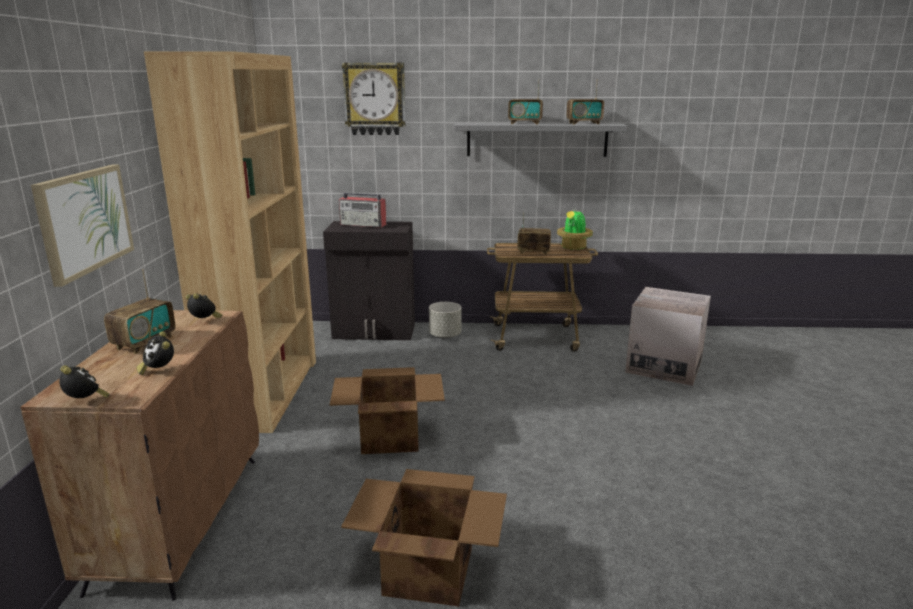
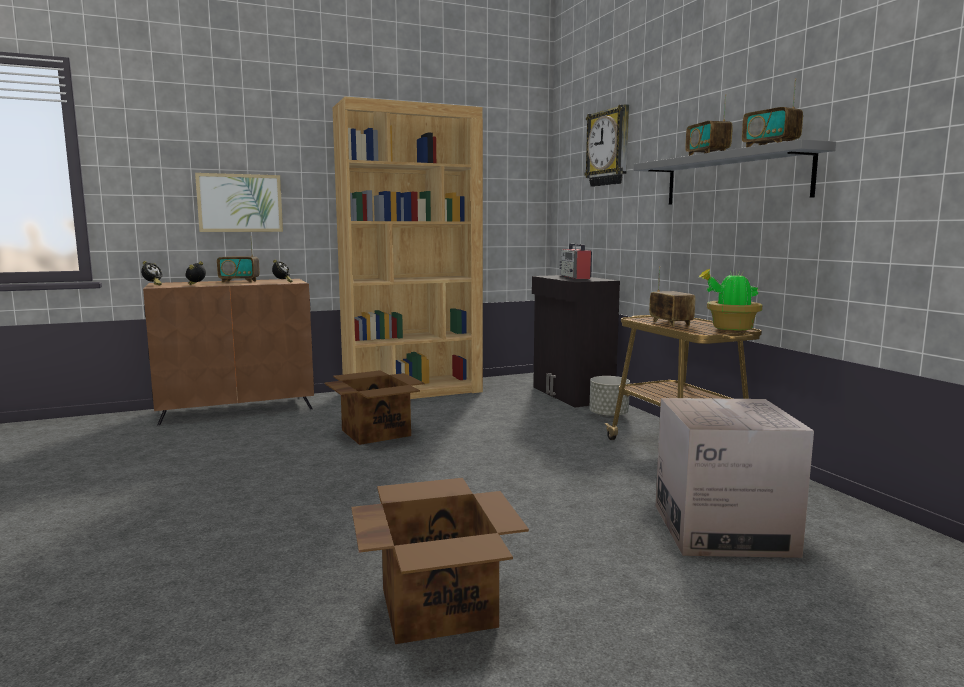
camera: 65 degrees right, 10 degrees down
(427, 570) = (188, 474): cardboard box -> cardboard box (438, 606)

